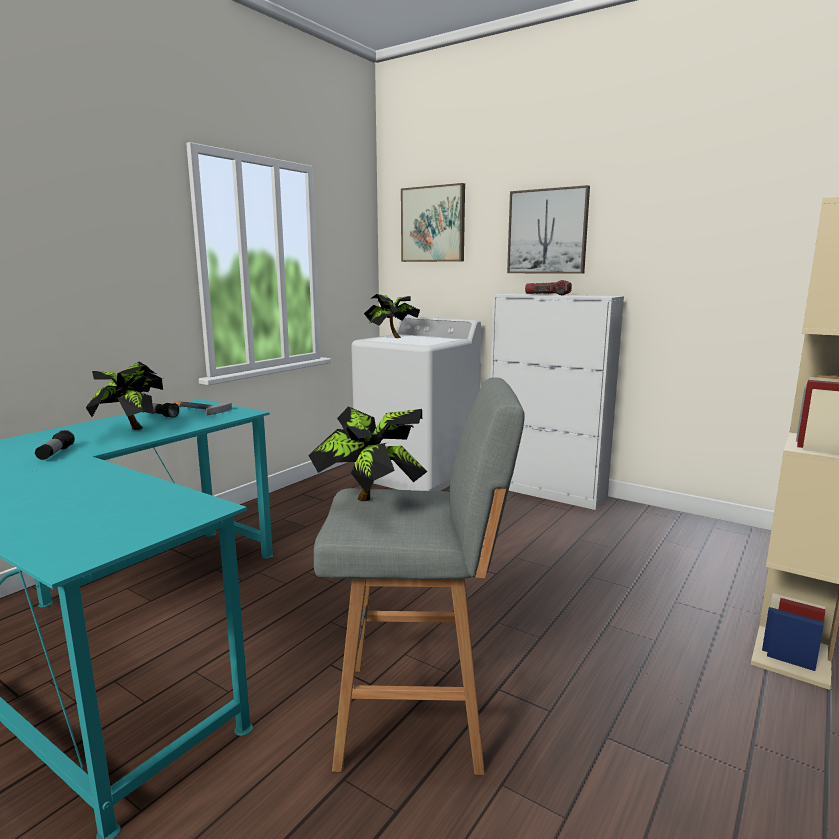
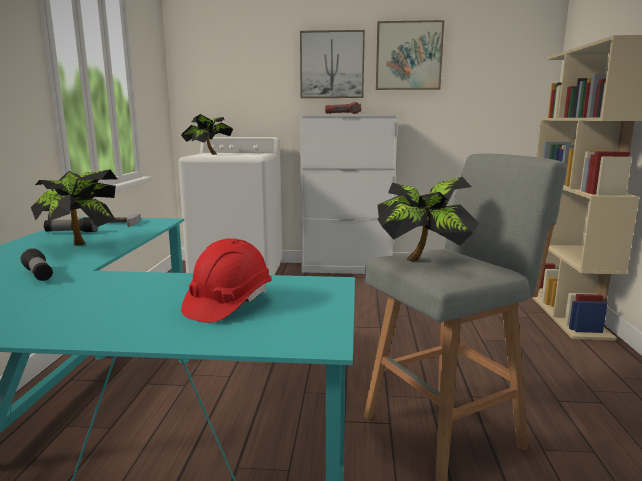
camera: 30 degrees left, 0 degrees up
(96, 509) = (228, 304): none -> red hard hat
(433, 224) = (226, 55): picture -> picture (408, 56)

